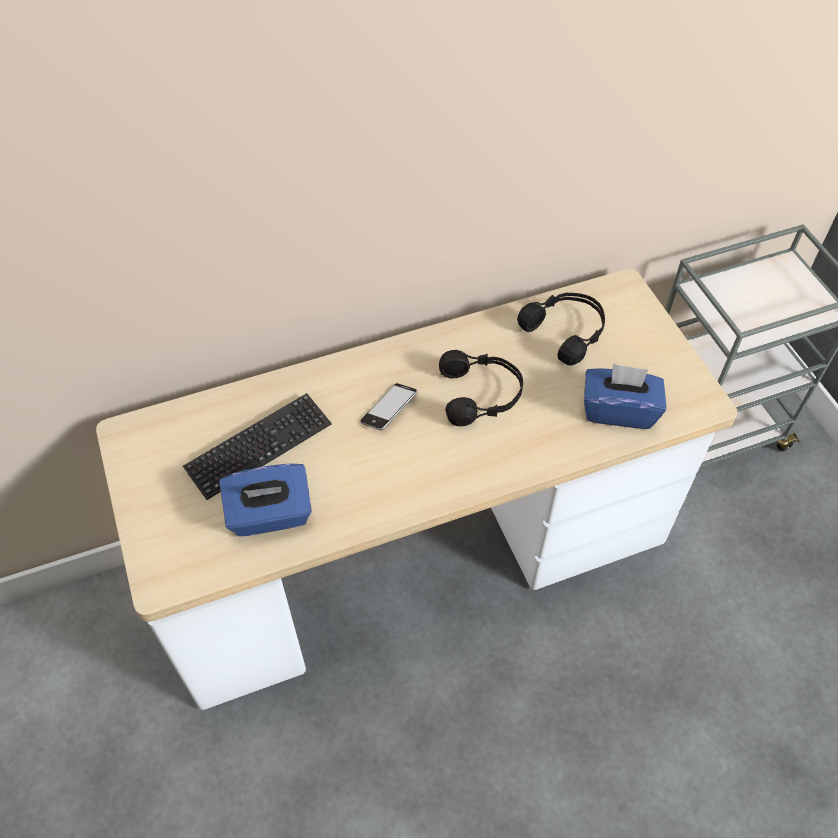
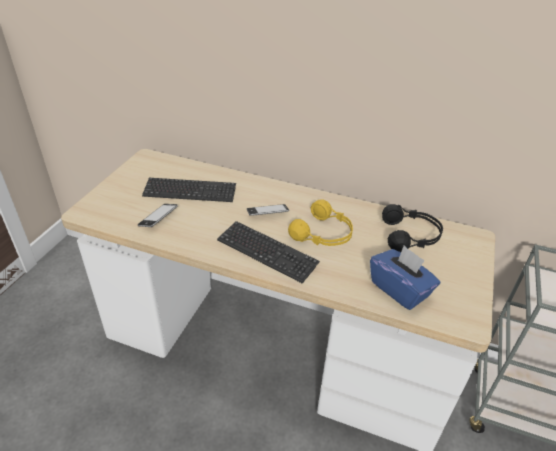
camera: 40 degrees right, 15 degrees down
(270, 515) = (158, 218): blue tissue box -> phone
(449, 465) = (267, 252): none -> keyboard
(481, 395) = (324, 234): black headphones -> yellow headphones

